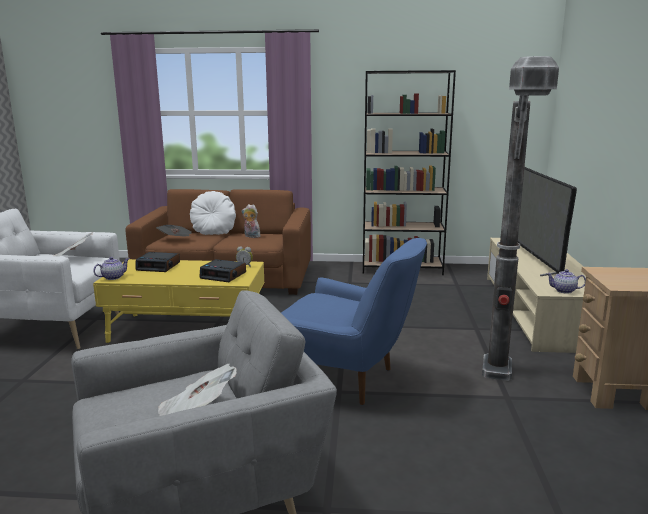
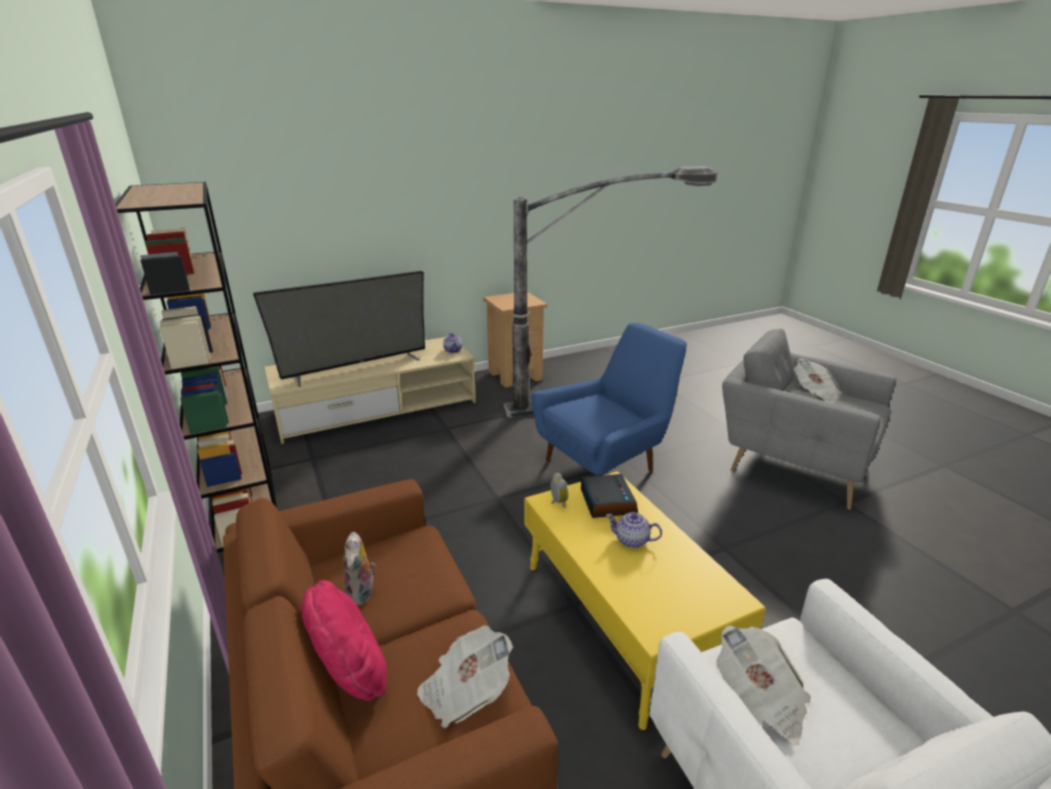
camera: 120 degrees left, 10 degrees up
(113, 277) = (728, 599): teapot -> teapot (632, 540)
(159, 266) = (640, 582): alarm clock -> none
(214, 233) = (351, 677): white pillow -> pink pillow
(344, 379) = (605, 465): blue armchair -> blue armchair turned 60 degrees clockwise

